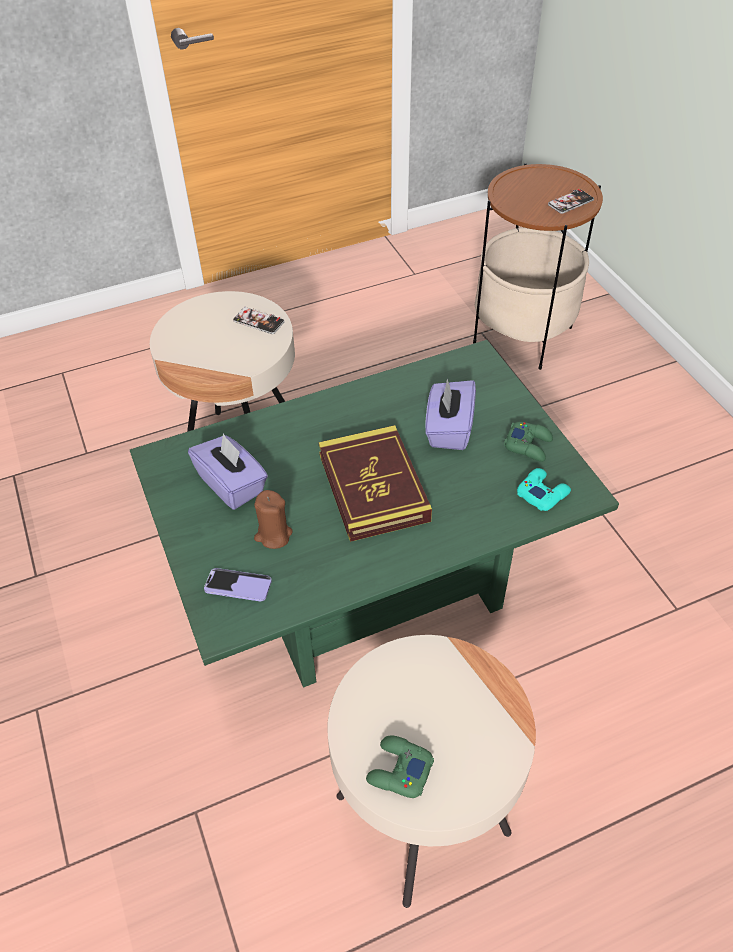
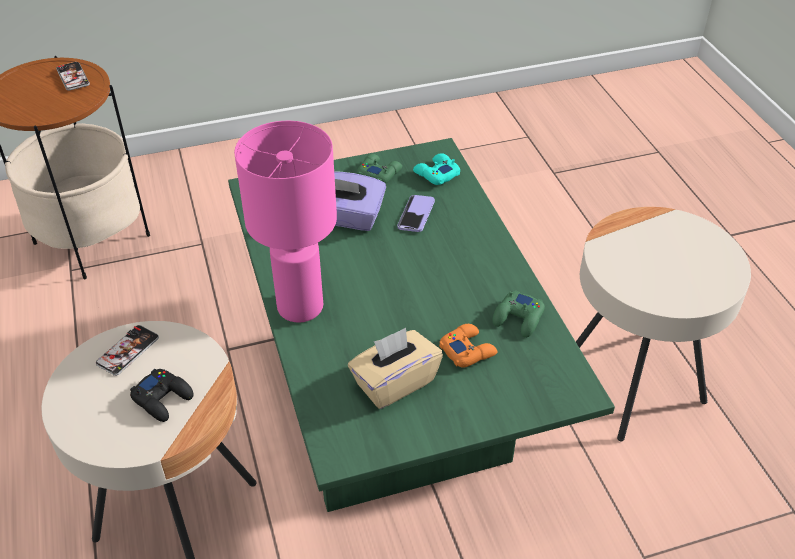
camera: 85 degrees left, 5 degrees down
(211, 349) = (163, 398): none -> black game controller
(232, 485) = (394, 382): purple tissue box -> beige tissue box
(238, 586) = (529, 378): phone -> phone (416, 215)
(273, 535) = (467, 350): brown candle -> orange game controller
(319, 412) = (300, 308): none -> pink table lamp
(373, 487) = (414, 274): book -> none
(399, 770) = (707, 279): green game controller -> green game controller (518, 318)

